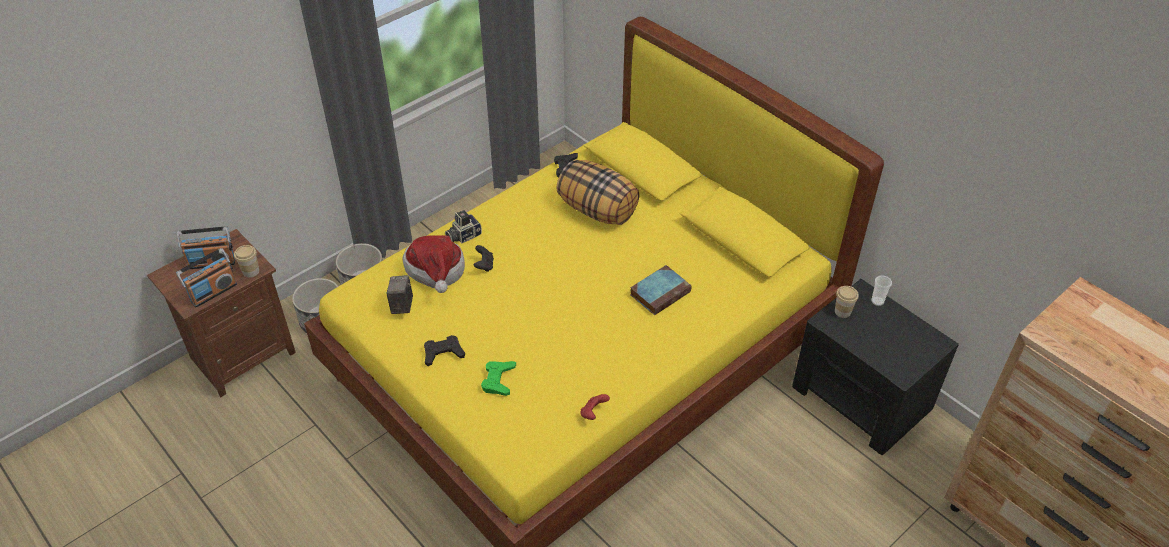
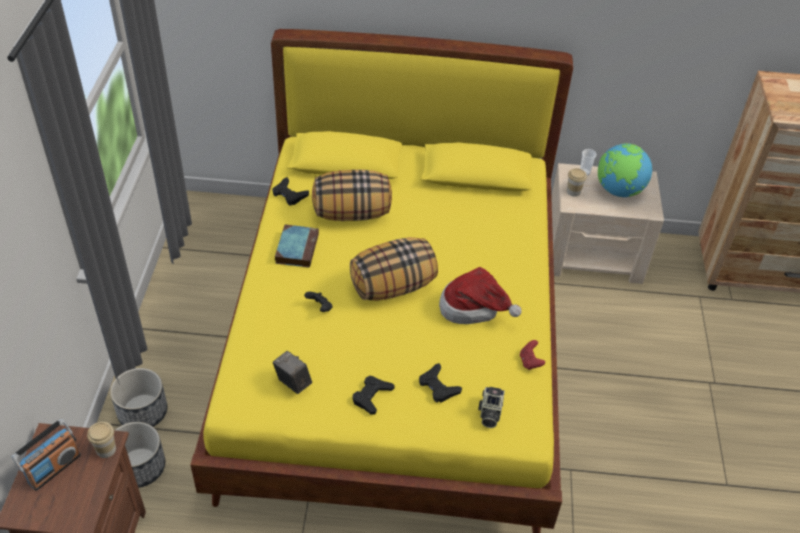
camera: 45 degrees left, 0 degrees up
(213, 292) = (91, 493): radio -> none
(436, 273) = (289, 338): hat -> hat (474, 308)
(463, 235) = (271, 296): camera -> camera (489, 413)
(498, 380) = (438, 386): green game controller -> black game controller
(558, 284) = (393, 286): none -> pillow
(660, 292) = (470, 246): book -> book (297, 248)
(862, 398) = (593, 254): black nightstand -> beige nightstand
(891, 337) = (618, 191): none -> globe

